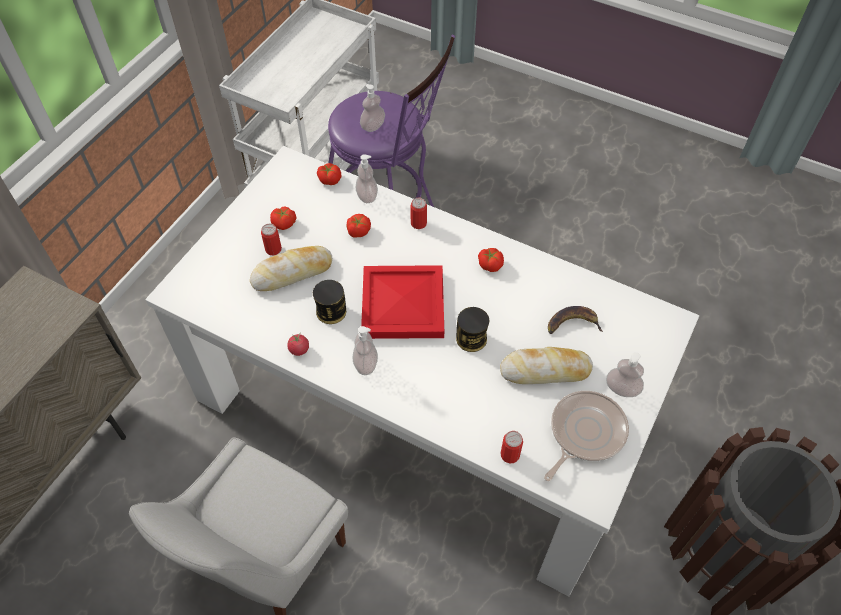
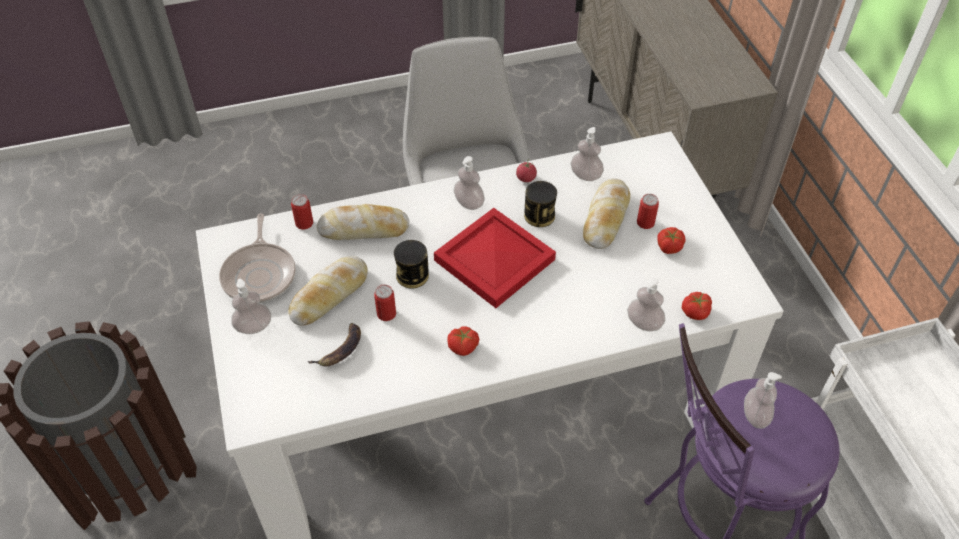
camera: 135 degrees right, 5 degrees down
(256, 315) = (585, 175): none -> soap dispenser
(358, 231) = (606, 287): tomato -> none
(418, 223) = (568, 335): can -> can (386, 314)
(467, 408) = (364, 229): none -> bread

